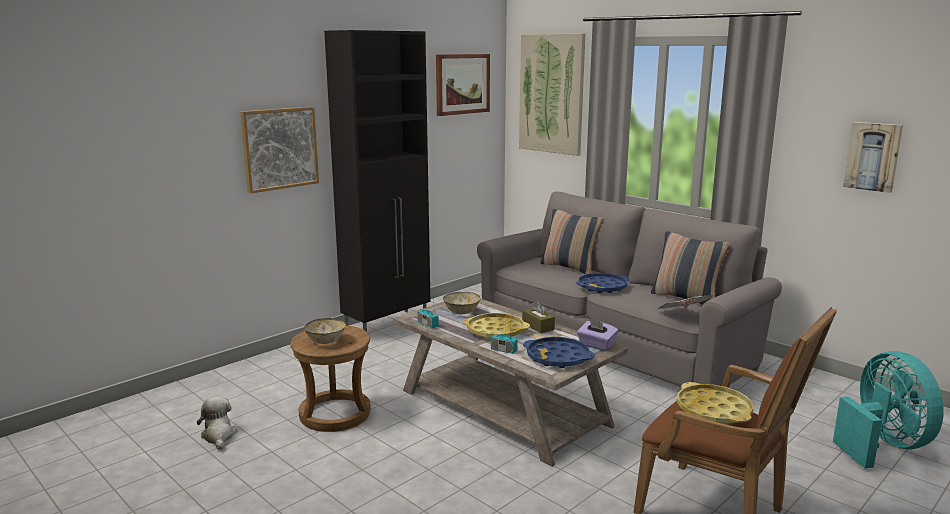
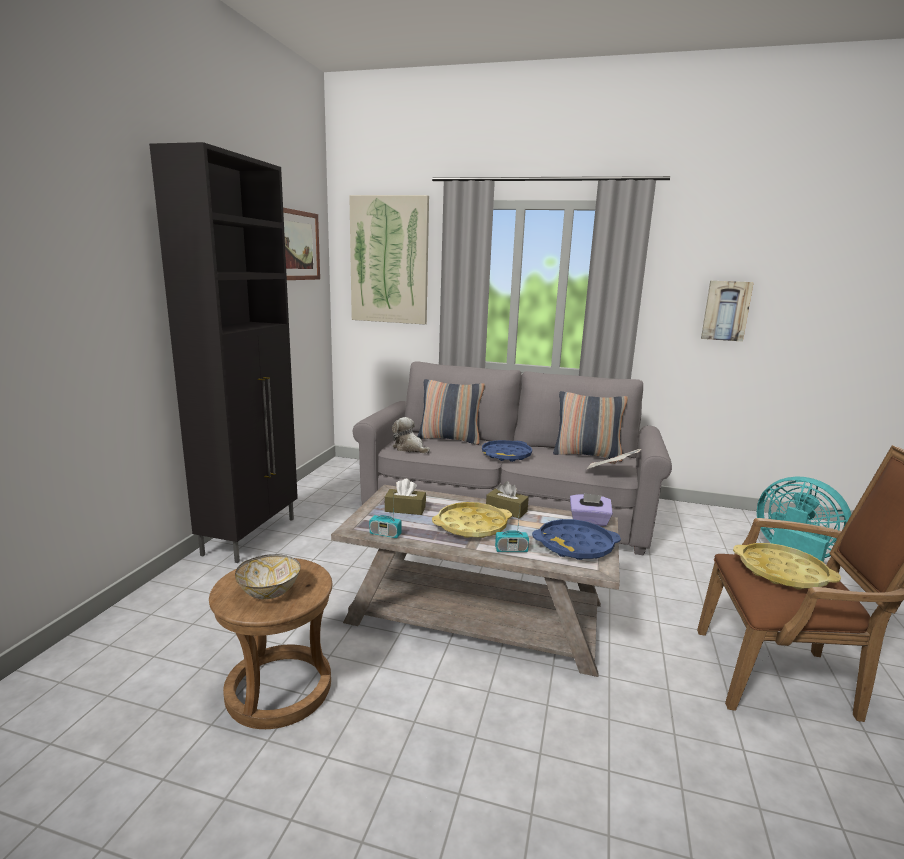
camera: 30 degrees left, 0 degrees up
(219, 436) = (104, 804): plush toy -> plush toy (409, 448)
(280, 148) = (96, 313): picture -> none
(461, 312) = (405, 509): bowl -> brown tissue box

